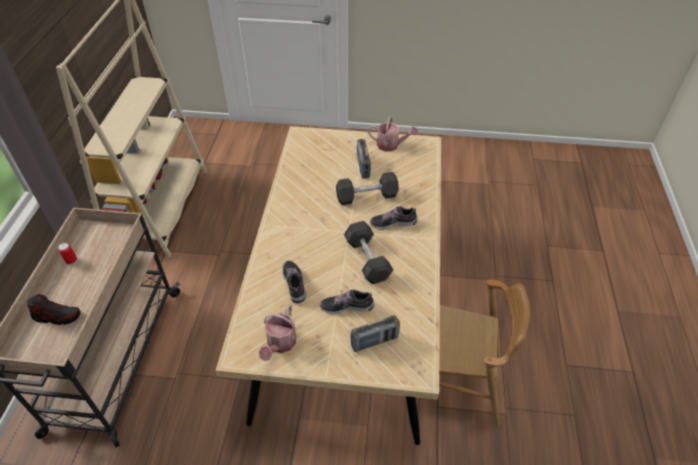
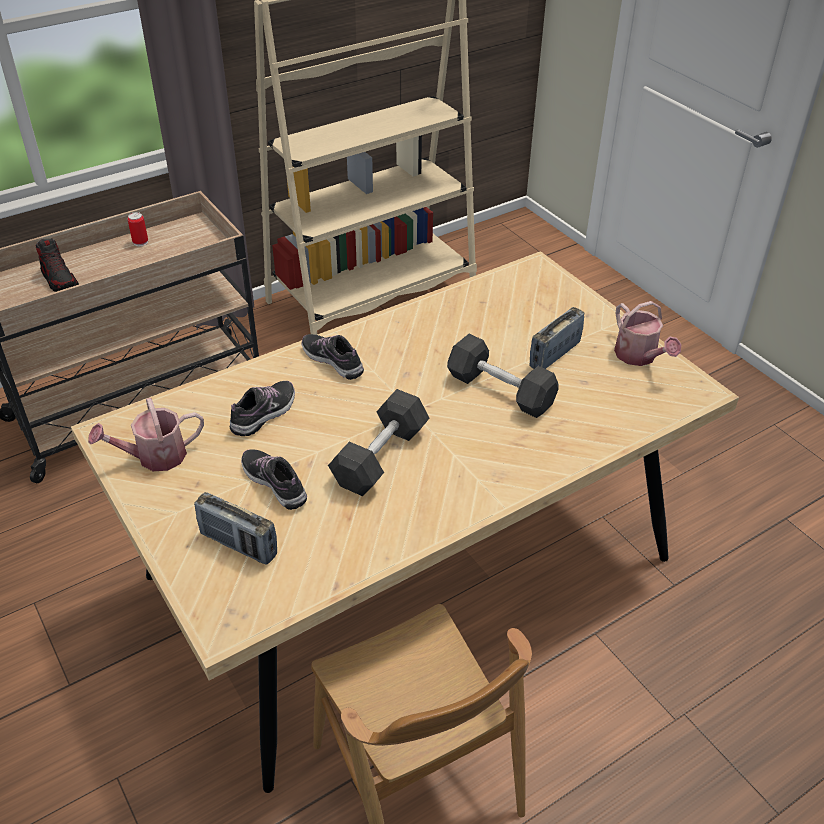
camera: 50 degrees right, 5 degrees down
(393, 223) = (482, 444): shoe -> shoe (333, 361)

